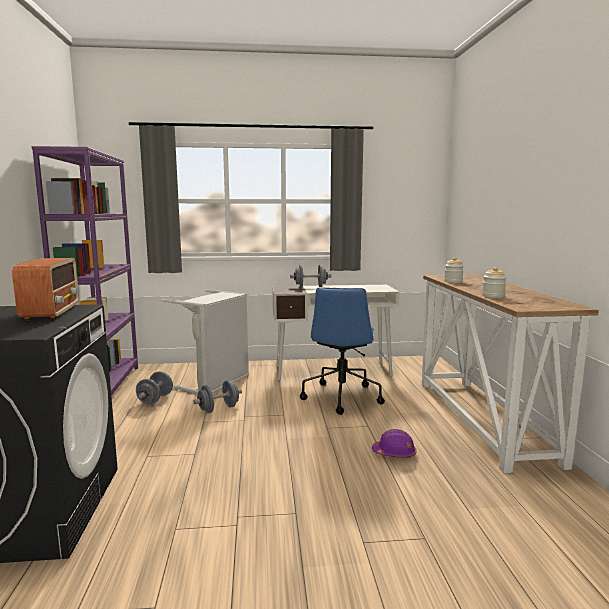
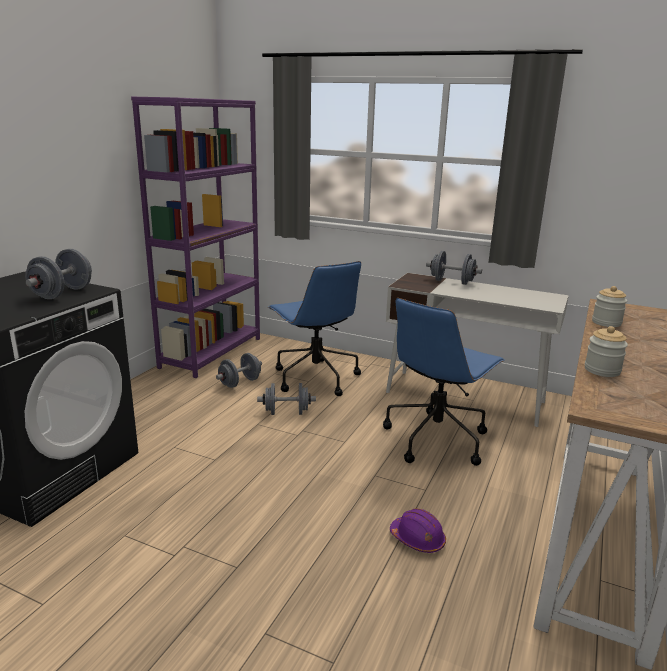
camera: 30 degrees right, 10 degrees up
(52, 312) = (62, 293): radio -> grey dumbbell
(215, 382) = (315, 377): grey laundry basket -> blue office chair

